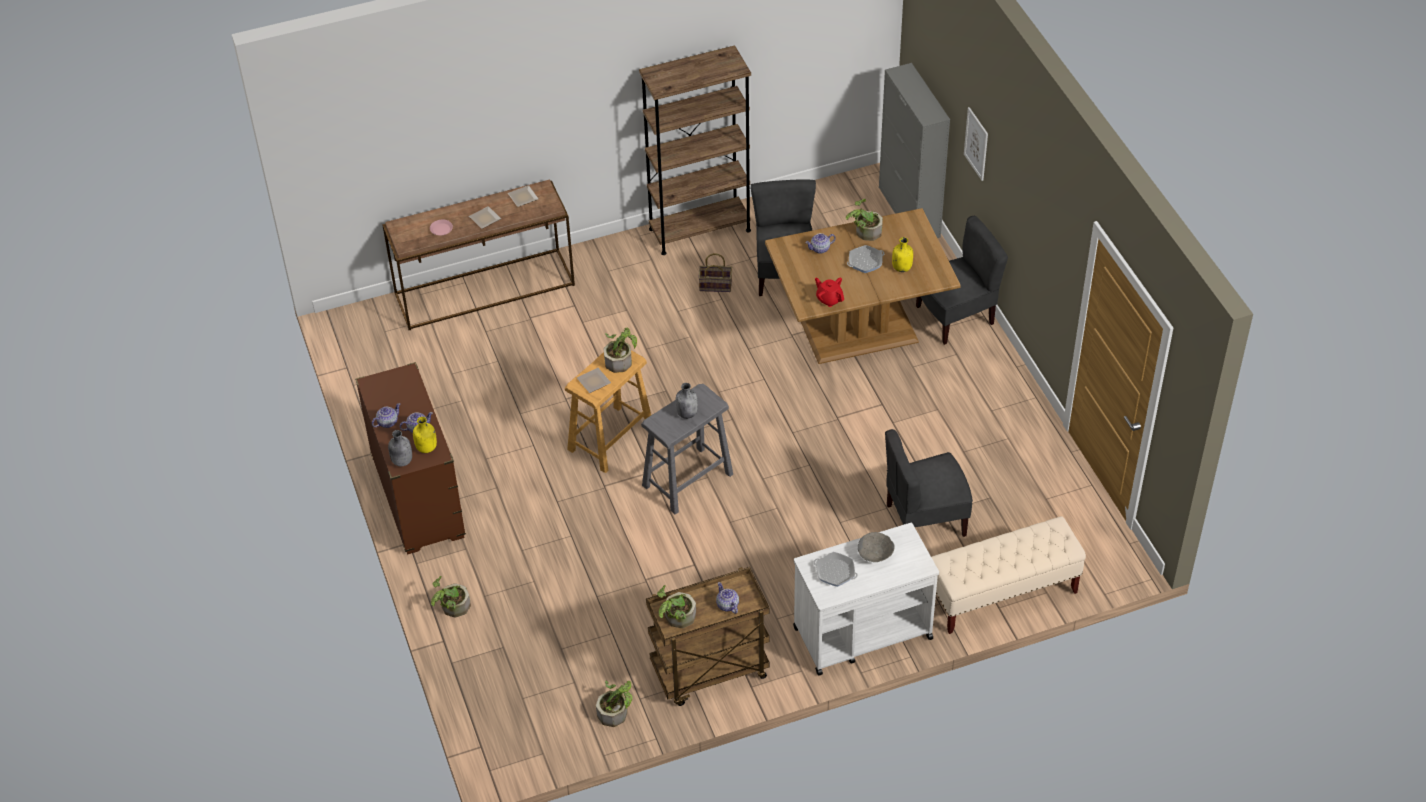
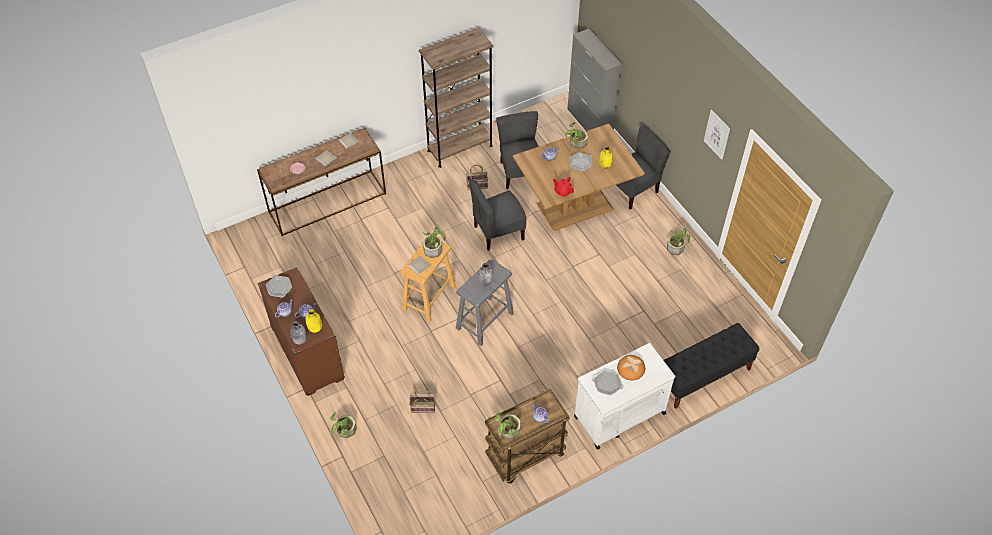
camera: 10 degrees left, 5 degrees up
(385, 389) = (279, 288): none -> frying pan
(573, 588) = (423, 406): none -> basket
(616, 711) = (468, 493): potted plant -> potted plant (676, 247)
(875, 554) = (631, 368): grey bowl -> bread
(925, 519) = (643, 330): grey chair -> grey chair (498, 232)
(976, 143) = (644, 79): picture -> picture (717, 134)
(1002, 594) = (703, 377): beige bench -> black bench

